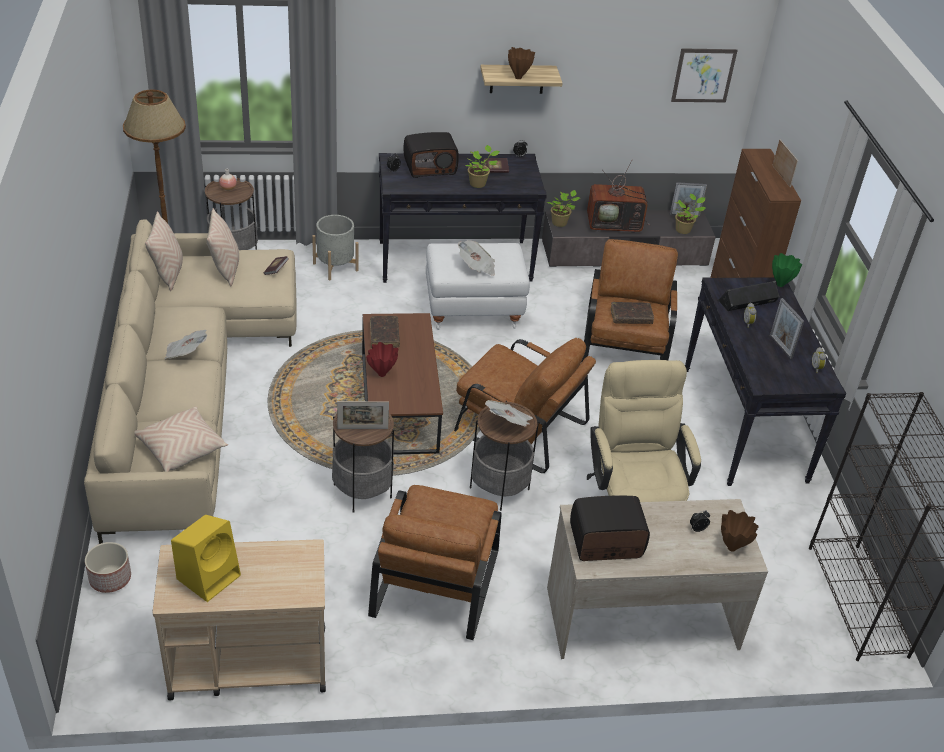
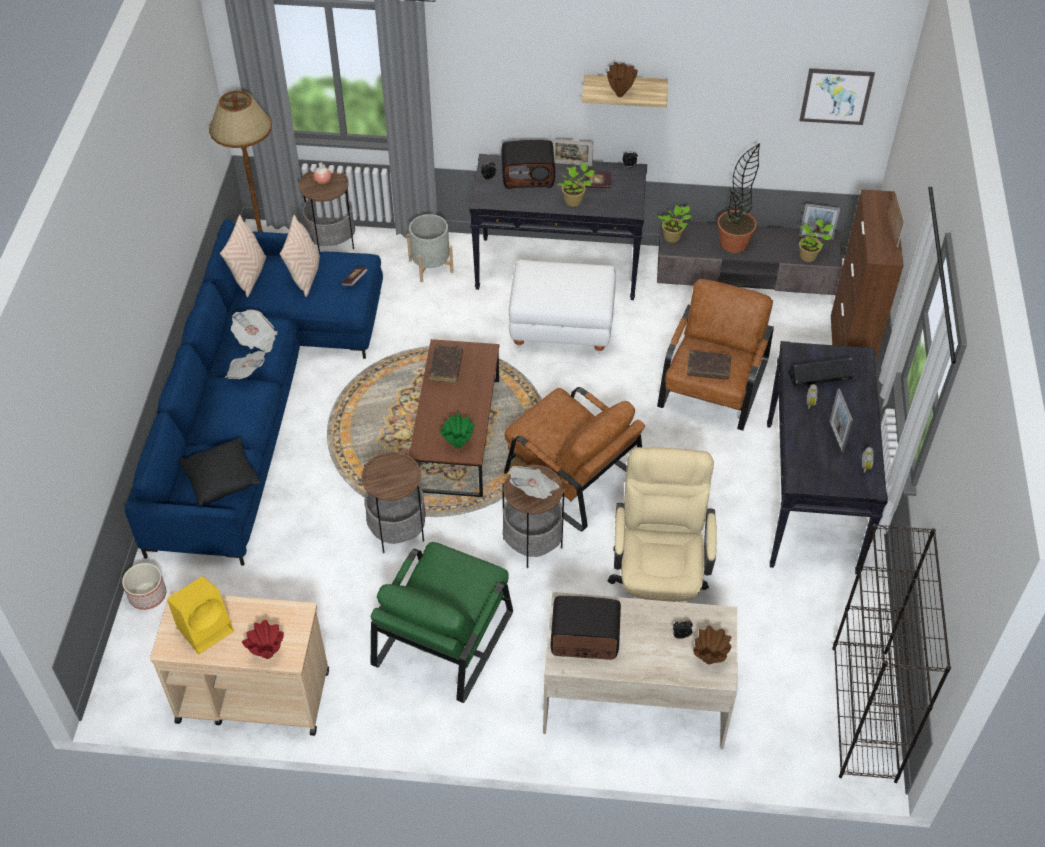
camera: 15 degrees right, 10 degrees up
(182, 448) = (222, 479): beige pillow -> black pillow
(190, 388) = (257, 397): beige sofa -> blue sofa
(362, 428) = (389, 481): picture frame -> picture frame (571, 164)
(382, 374) = (433, 413): red vase -> red vase (268, 655)
(435, 581) = (444, 636): brown armchair -> green armchair
(477, 267) = (558, 295): newspaper -> newspaper (256, 339)
(615, 224) = (733, 243): television -> potted plant
(780, 284) = (865, 357): green vase -> green vase (459, 445)

